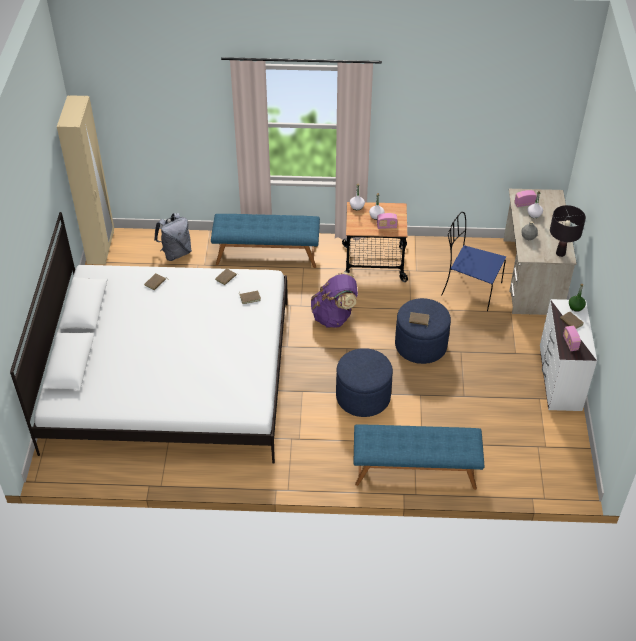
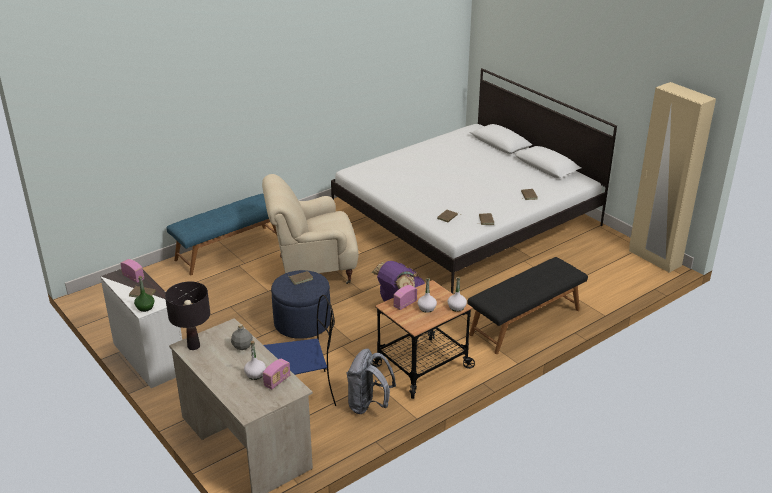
camera: 140 degrees right, 15 degrees down
(176, 253) = (596, 284): grey backpack -> grey backpack (369, 405)
(267, 254) = (525, 322): blue bench -> black bench
(363, 397) = (312, 269): blue ottoman -> beige armchair

